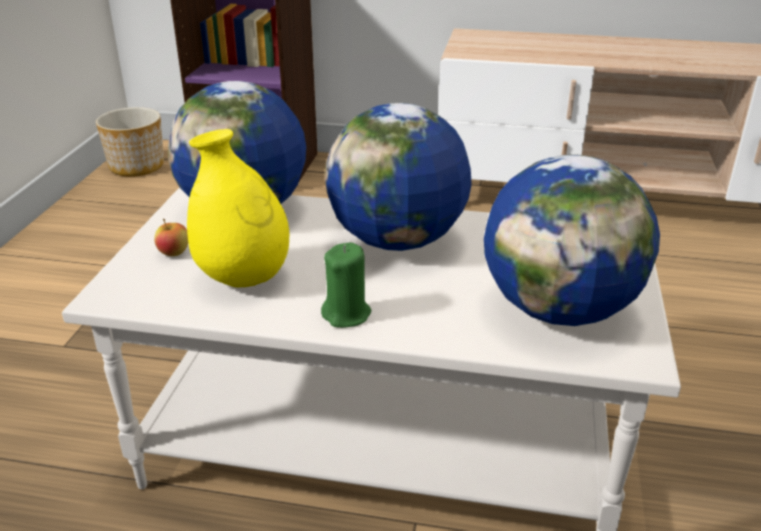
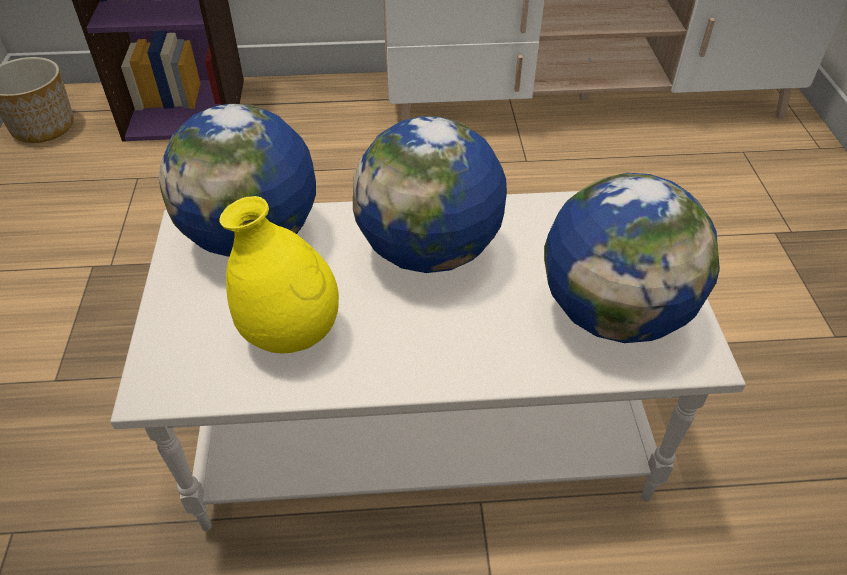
camera: 15 degrees left, 15 degrees up
(174, 253) = (200, 313): apple -> none
(347, 314) = (416, 362): green candle -> none

